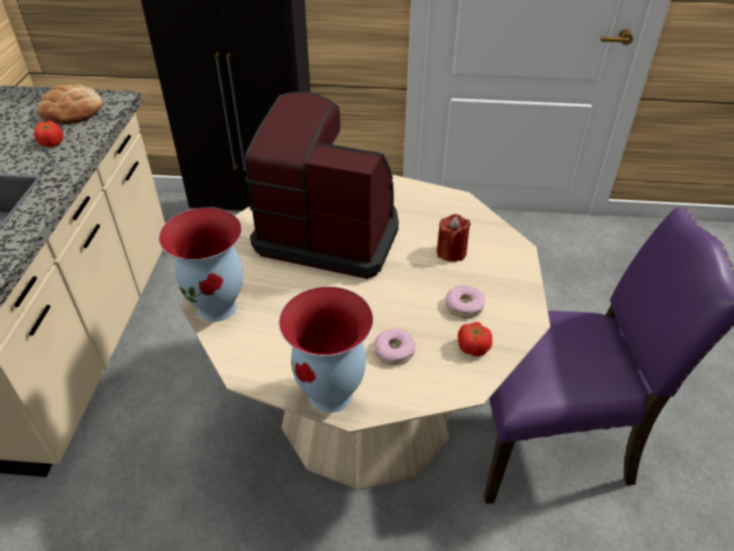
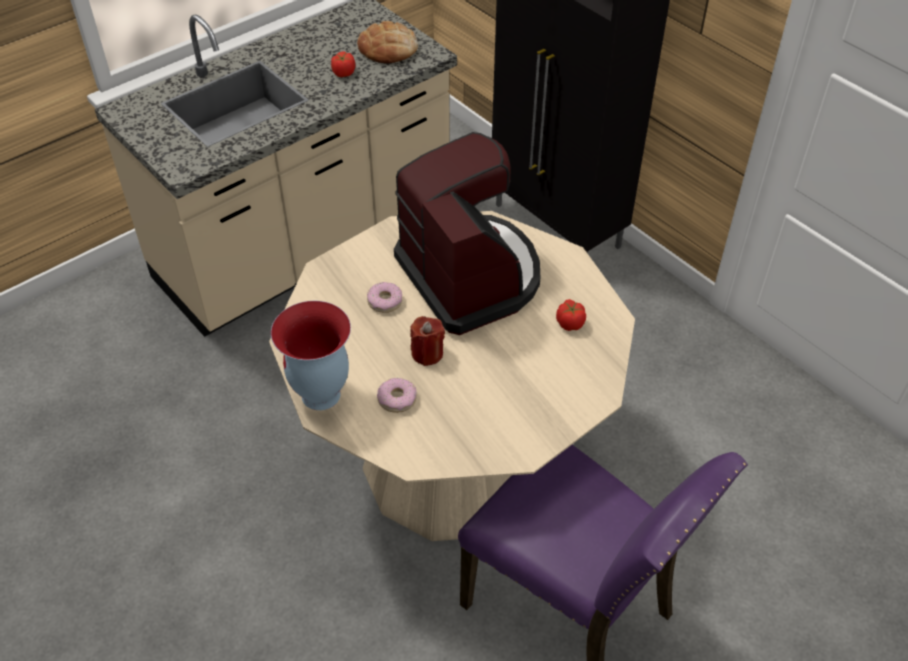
camera: 45 degrees right, 5 degrees up
(218, 307) = (327, 281): vase -> none
(451, 252) = (542, 359): red candle -> red candle (427, 353)
(464, 306) = (490, 406): donut -> donut (384, 301)
(473, 347) = (453, 440): tomato -> tomato (570, 323)

